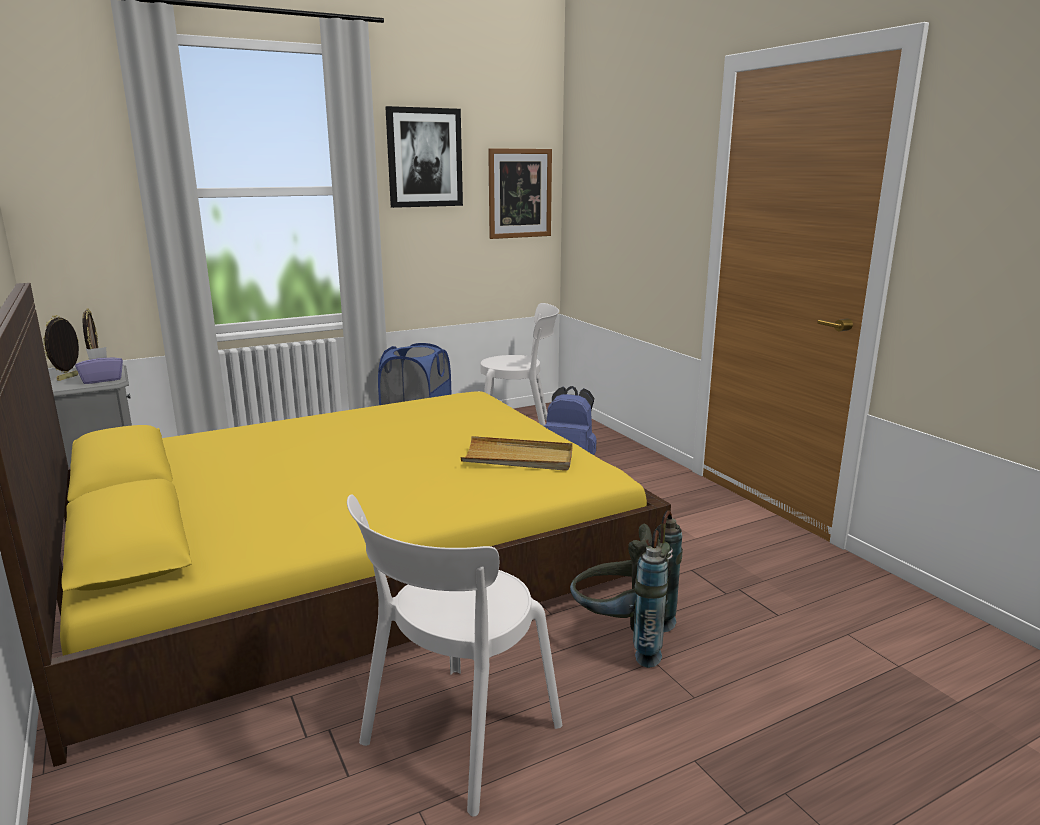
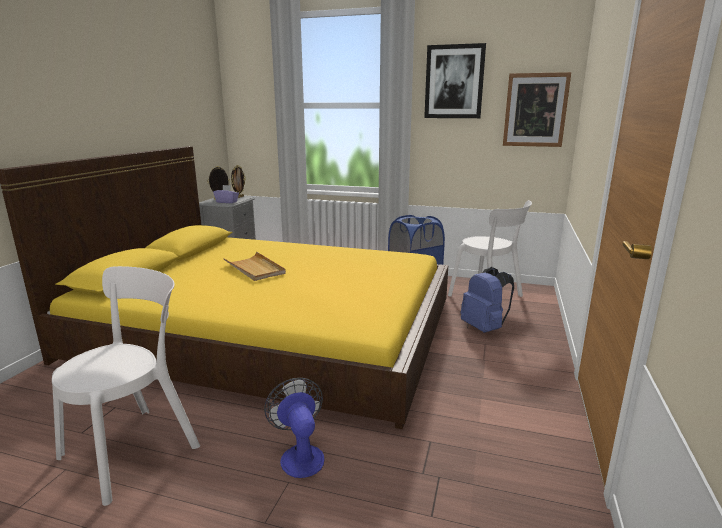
camera: 45 degrees right, 0 degrees up
(456, 739) = (135, 448): white chair -> white chair turned 135 degrees clockwise
(518, 458) = (343, 299): beige tray -> beige tray (255, 269)
(622, 638) = (300, 455): grey backpack -> fan

